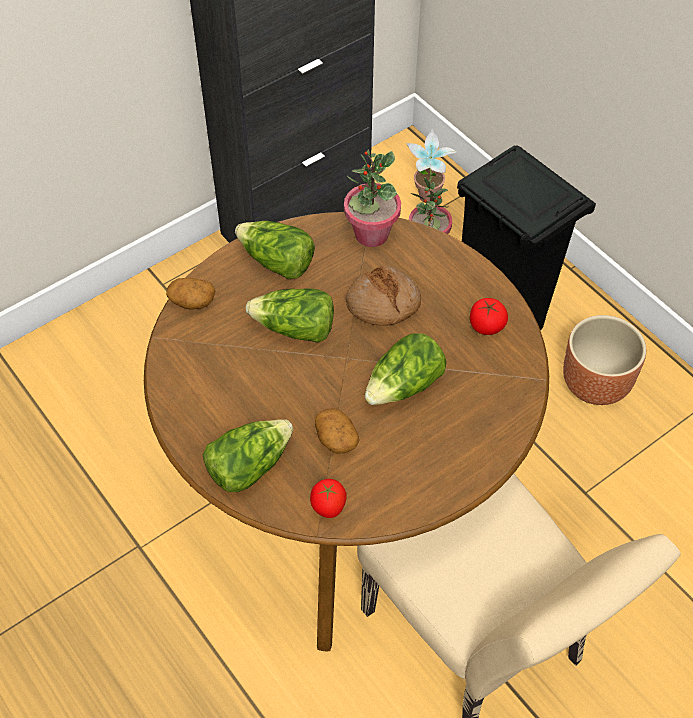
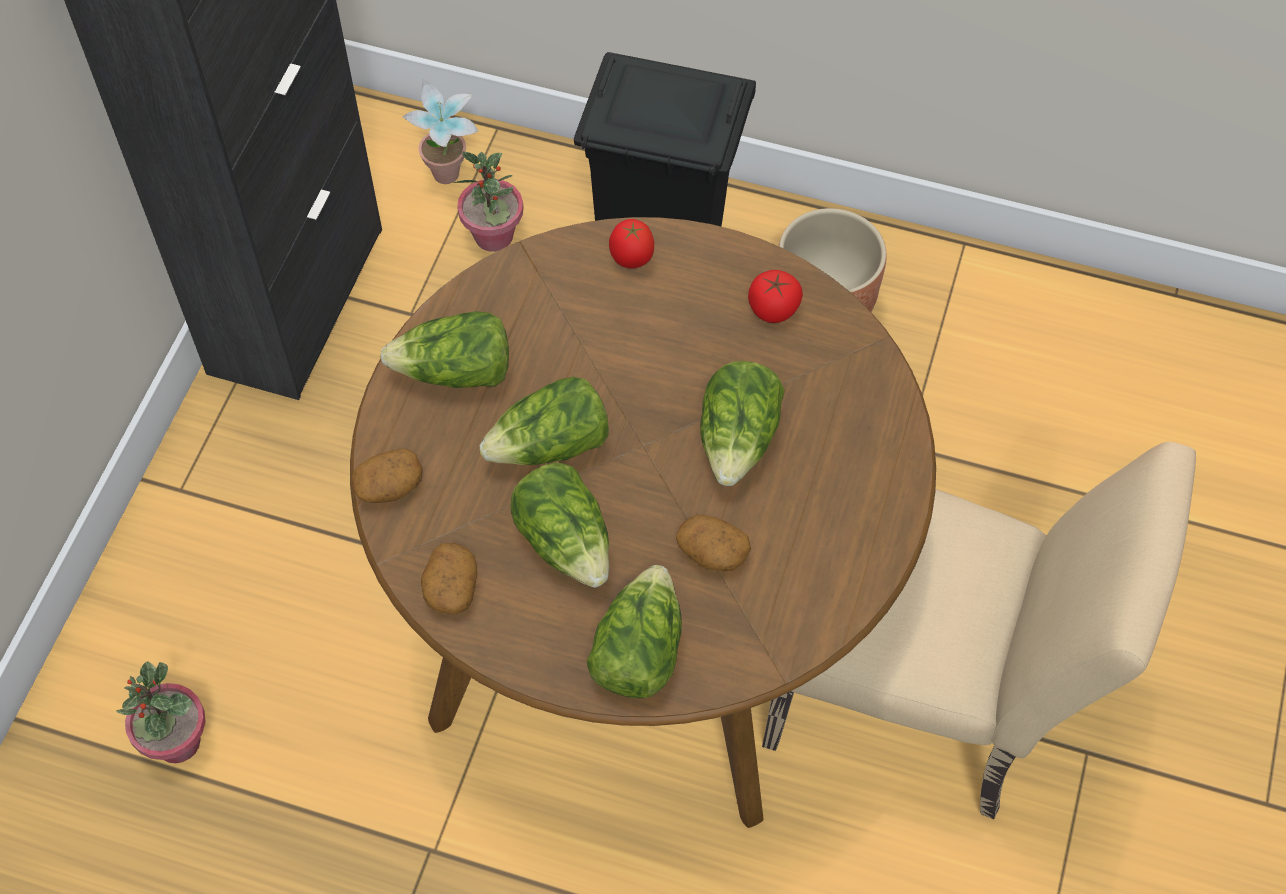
camera: 35 degrees left, 5 degrees up
(178, 371) = (451, 587): none -> potato
(260, 384) = (566, 541): none -> lettuce
(328, 509) = (772, 642): tomato -> tomato (631, 260)
(371, 234) = (543, 269): potted plant -> potted plant (177, 742)
(383, 304) = (631, 351): bread -> none

